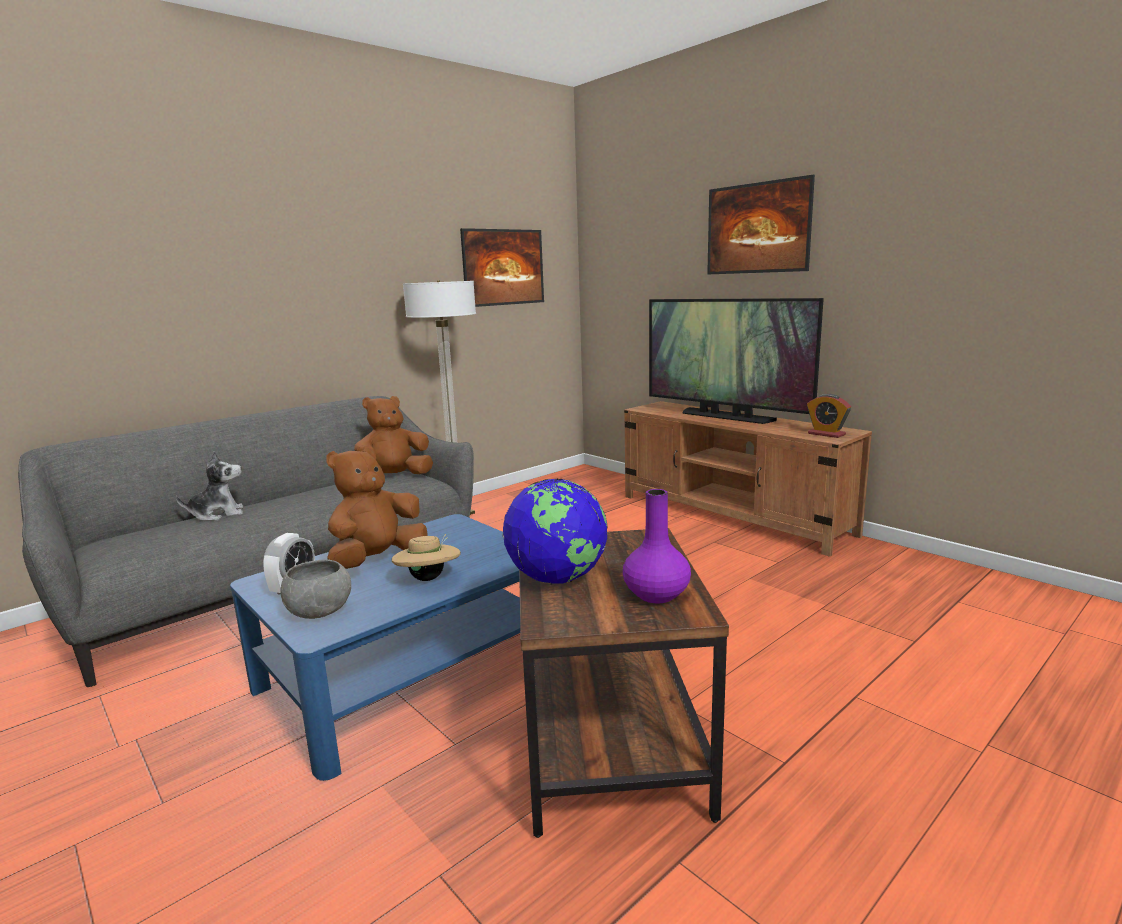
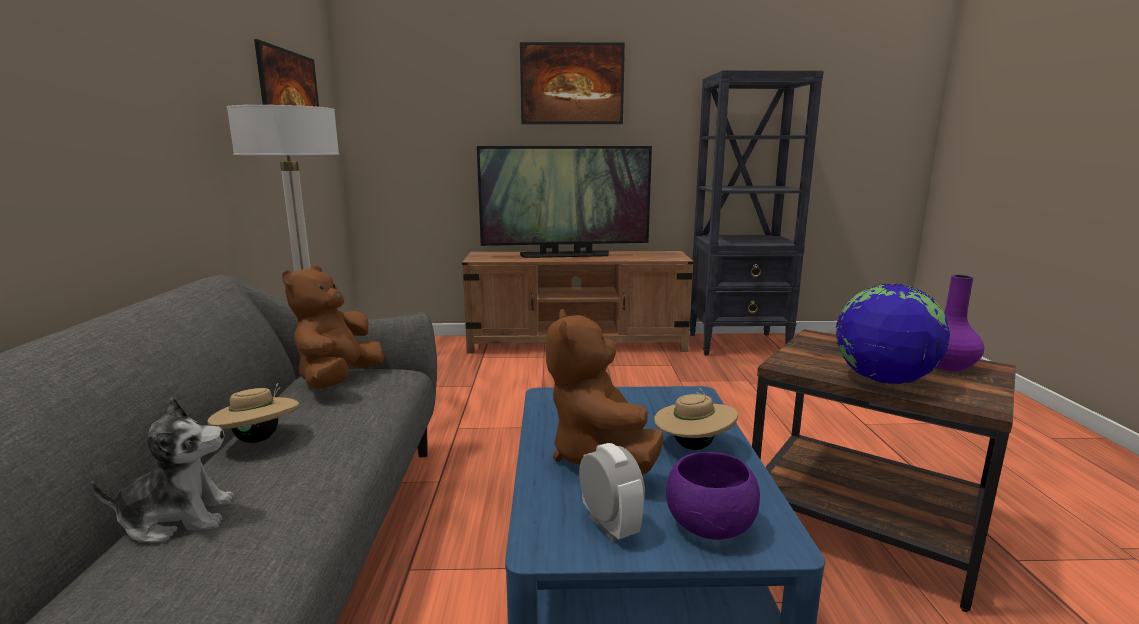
camera: 50 degrees left, 0 degrees up
(218, 514) = (177, 518): plush toy -> plush toy turned 60 degrees clockwise
(300, 494) = (259, 439): none -> beige hat
(320, 611) = (710, 525): grey bowl -> purple bowl
(826, 434) = (666, 256): alarm clock -> none
(917, 569) = (739, 344): none -> black bookcase

